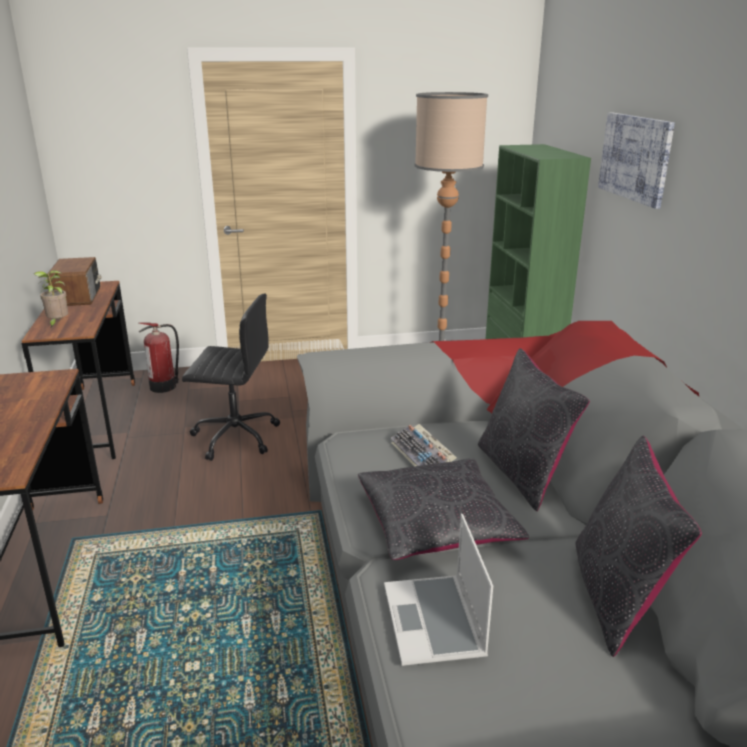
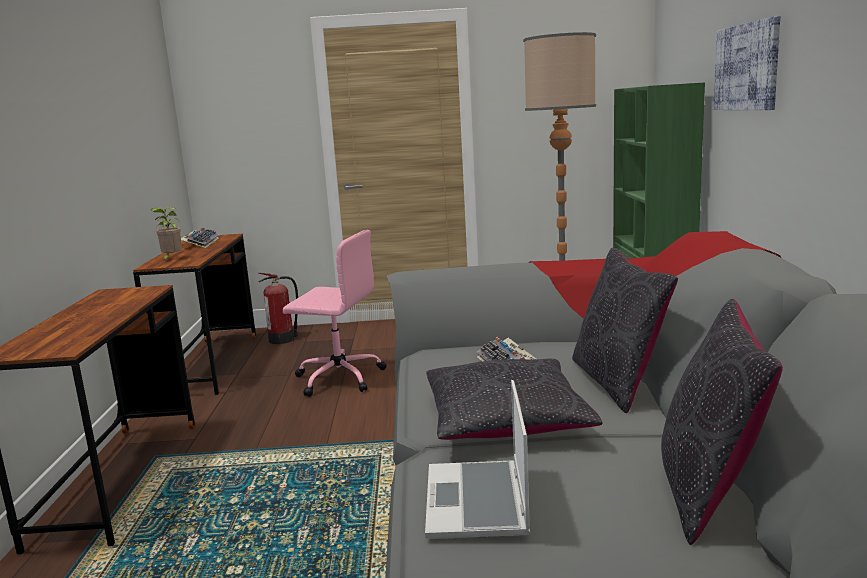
camera: 10 degrees right, 10 degrees down
(79, 296) = (200, 243): radio -> keyboard
(234, 436) = (338, 378): black office chair -> pink office chair

